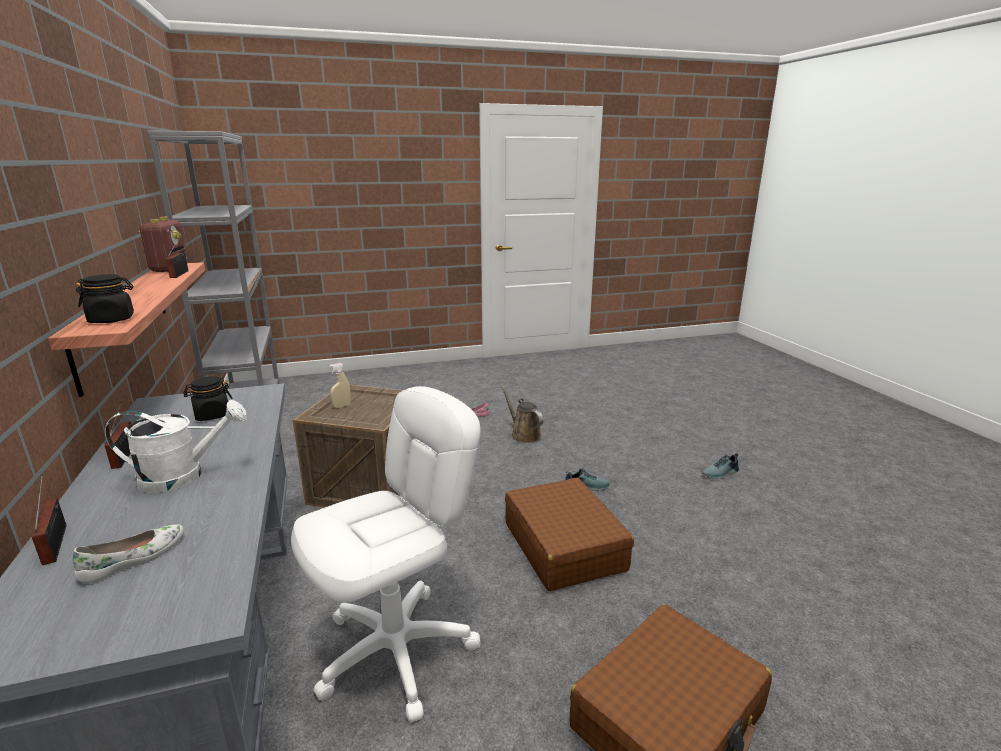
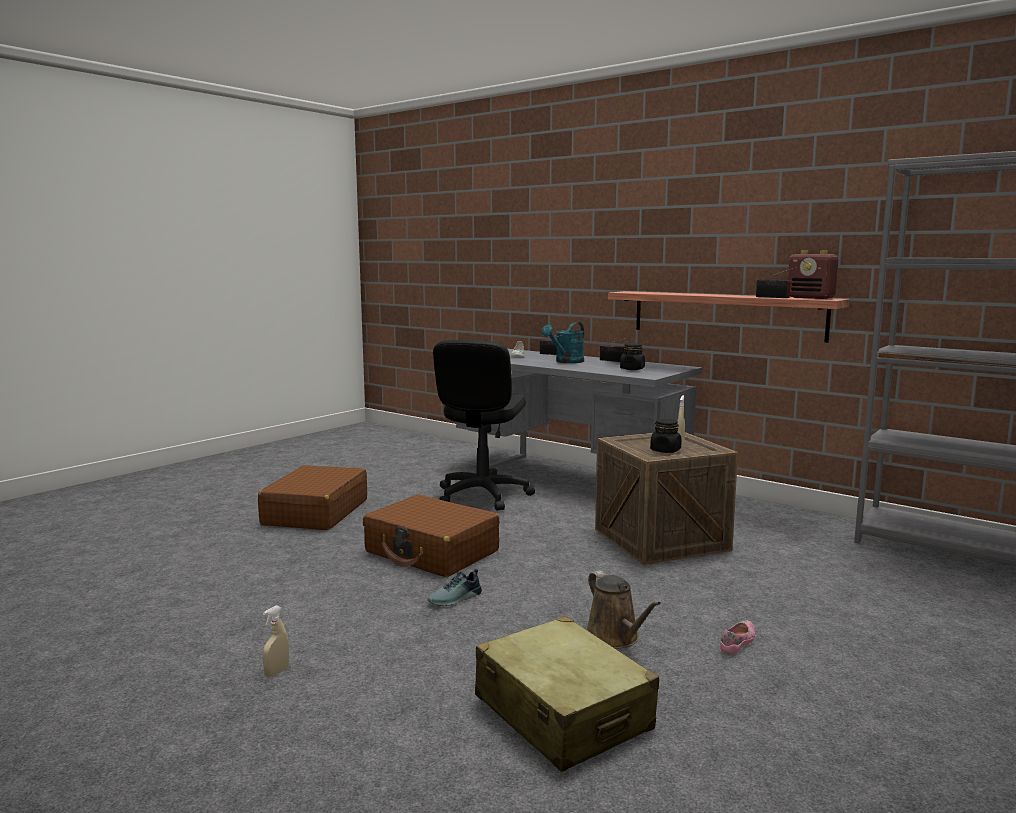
camera: 145 degrees right, 10 degrees down
(112, 319) = (639, 292): black jar -> black jar (665, 450)
(183, 476) = (566, 362): white watering can -> turquoise watering can
(397, 651) = (482, 495): white office chair -> black office chair
(524, 434) = (615, 638): brown watering can -> brown watering can turned 45 degrees clockwise
(588, 417) = (562, 713): none -> beige suitcase
(721, 473) = (277, 672): shoe -> beige spray bottle

